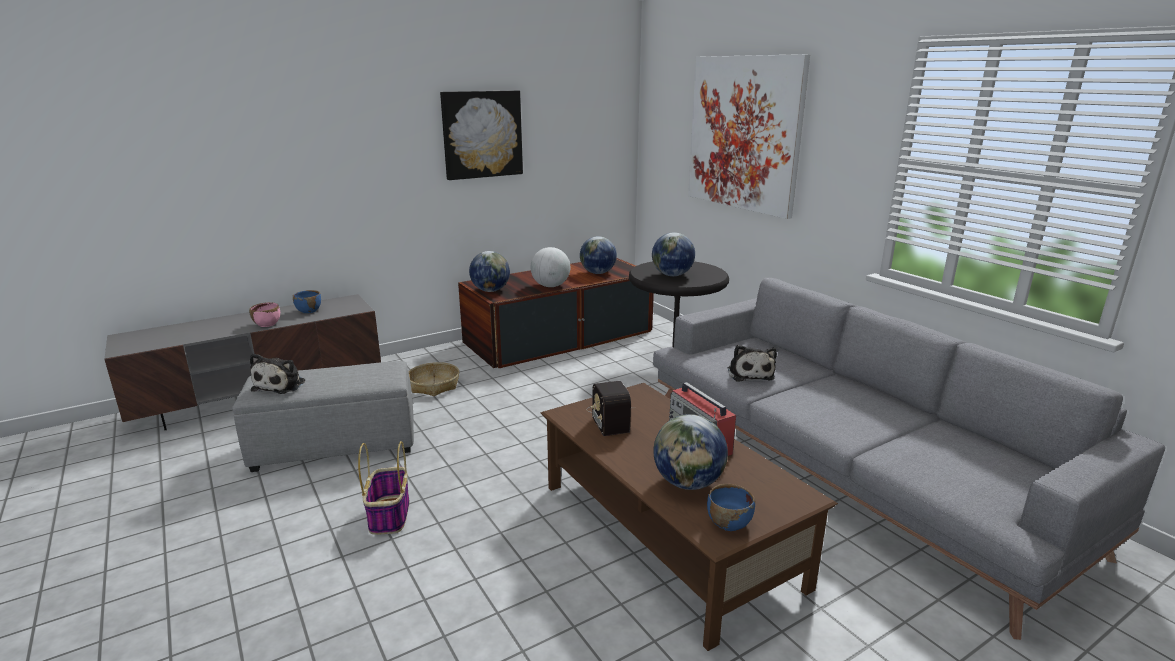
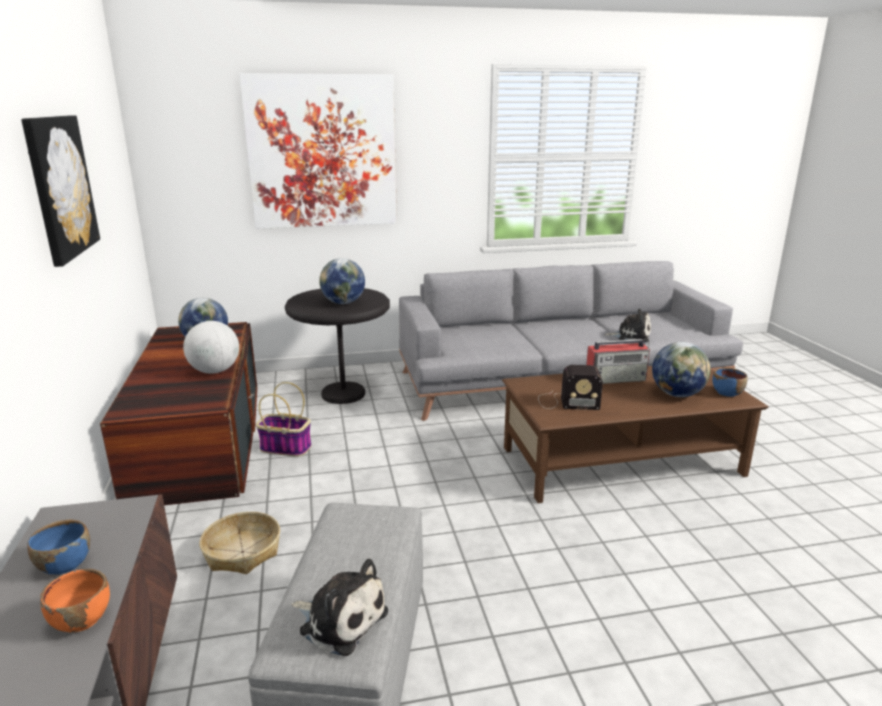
camera: 70 degrees left, 0 degrees up
(267, 324) = (82, 619): pink bowl -> orange bowl
(389, 515) = (552, 617): basket -> basket (284, 448)
(490, 290) = (177, 405): globe -> none
(749, 373) = (501, 344): plush toy -> plush toy (631, 336)

